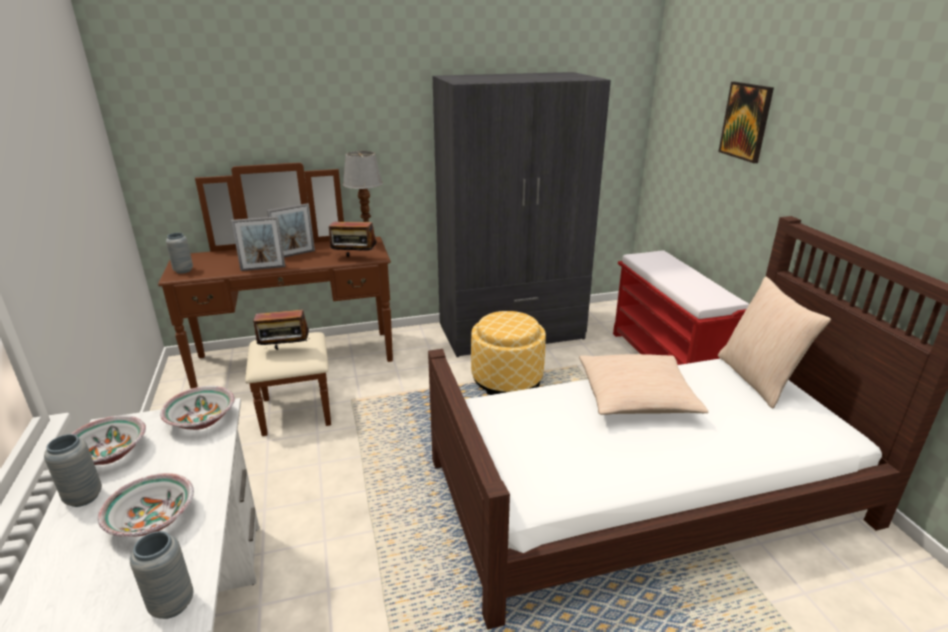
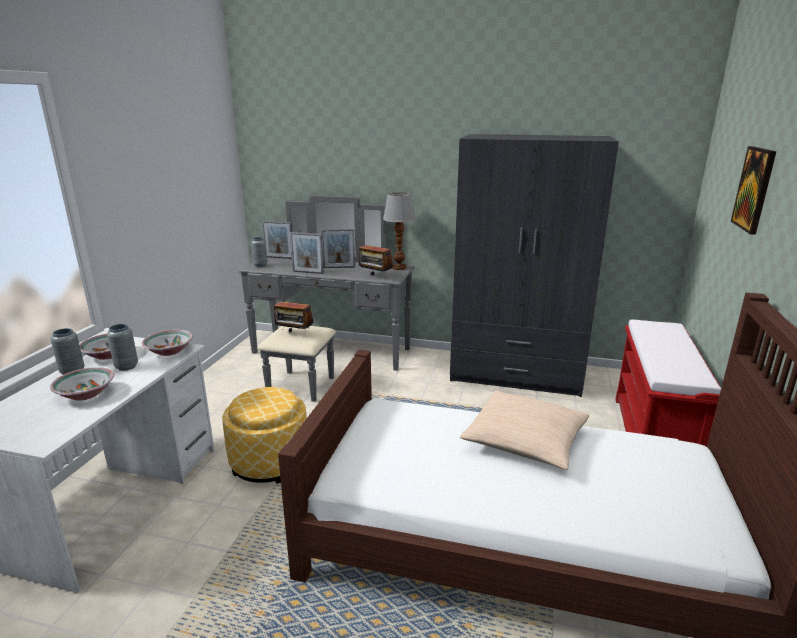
camera: 30 degrees right, 5 degrees down
(172, 604) = (44, 437): grey vase -> grey vase (126, 367)
(197, 255) = (279, 257): none -> picture frame
(296, 369) = (326, 358): brown dresser -> grey dresser
(506, 379) = (476, 409): ottoman -> ottoman (270, 462)
(758, 379) = (677, 465): beige pillow -> none

